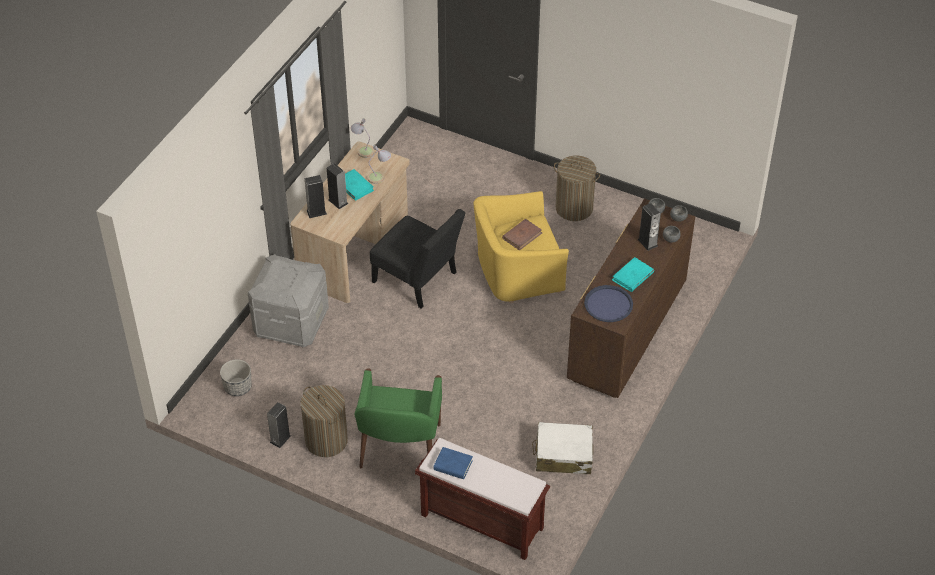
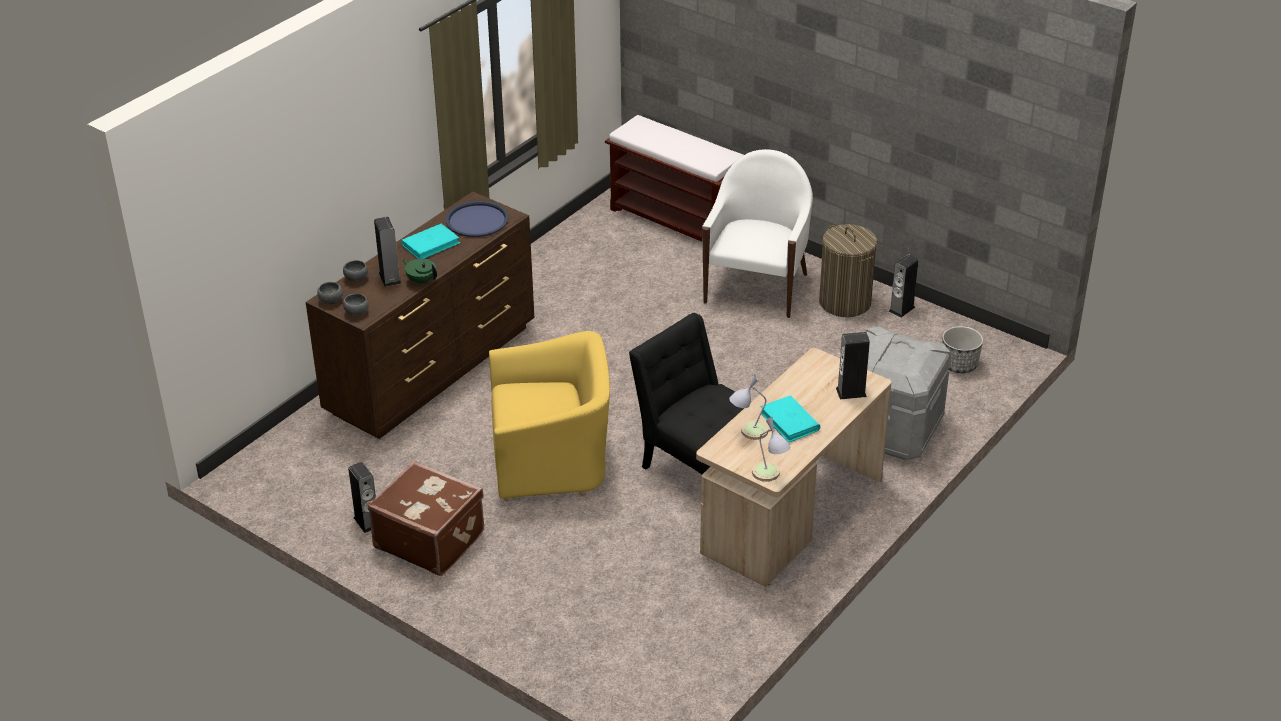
camera: 170 degrees left, 10 degrees down
(338, 201) = (817, 403): speaker -> speaker (367, 521)
(399, 448) = (756, 287): green armchair -> white armchair
(453, 465) = (706, 152): blue book -> none
(522, 236) = (542, 410): brown book -> none
(563, 455) = (565, 263): white suitcase -> none
(574, 208) = (430, 539): laundry basket -> brown suitcase
(624, 243) = (421, 280): none -> green teapot

